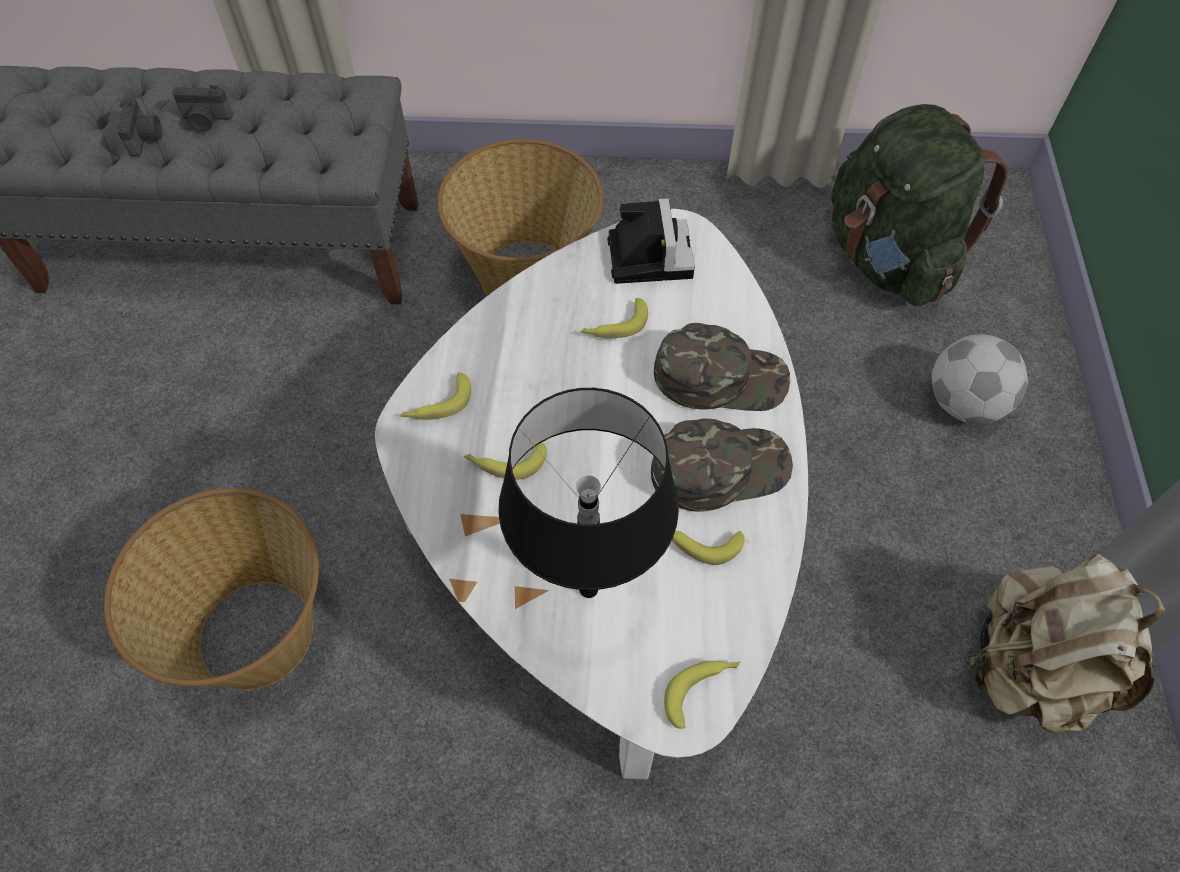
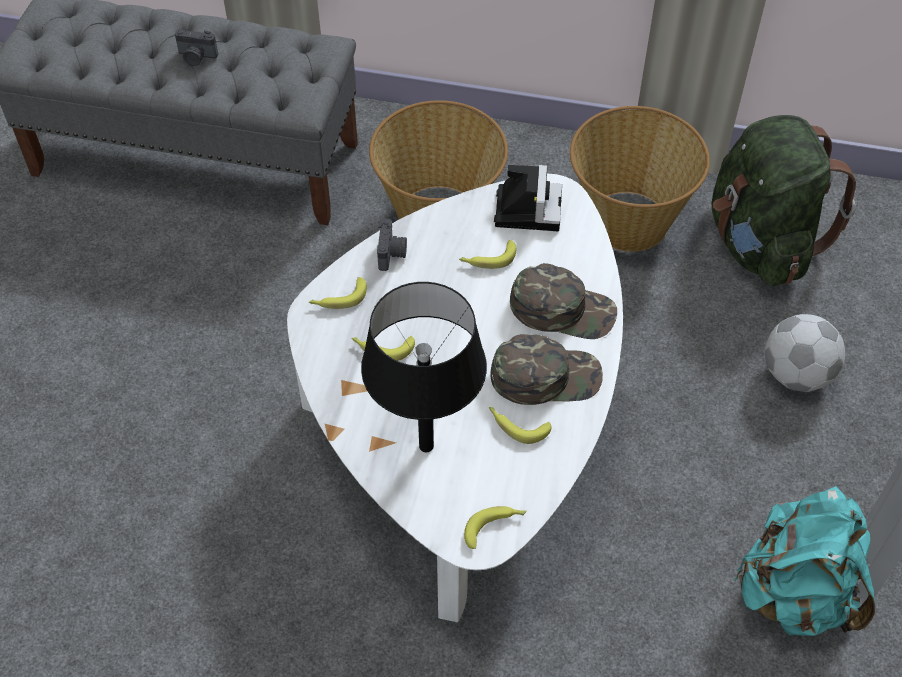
camera: 10 degrees right, 5 degrees down
(146, 138) = (148, 65): camera -> camera (392, 254)
(256, 631) = (169, 464): basket -> basket (628, 220)
(1030, 669) = (795, 592): beige backpack -> turquoise backpack

